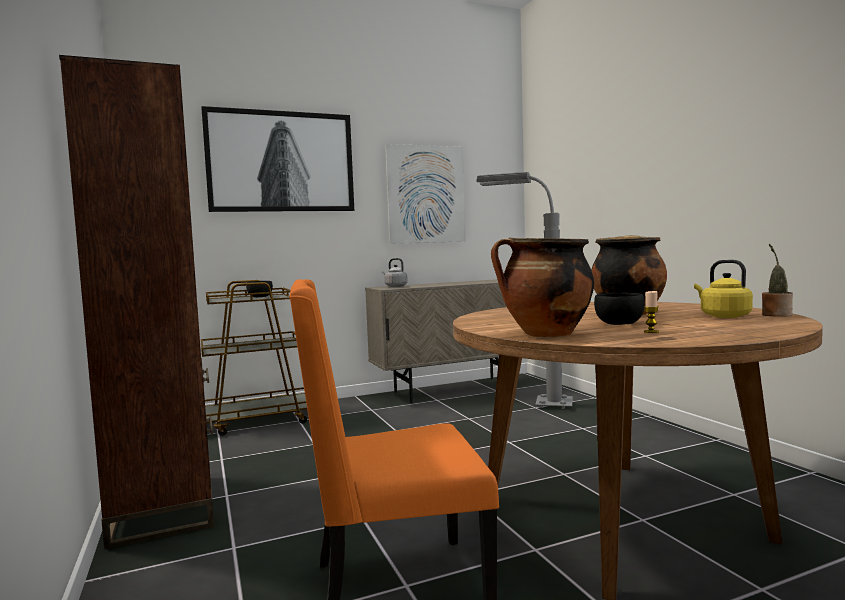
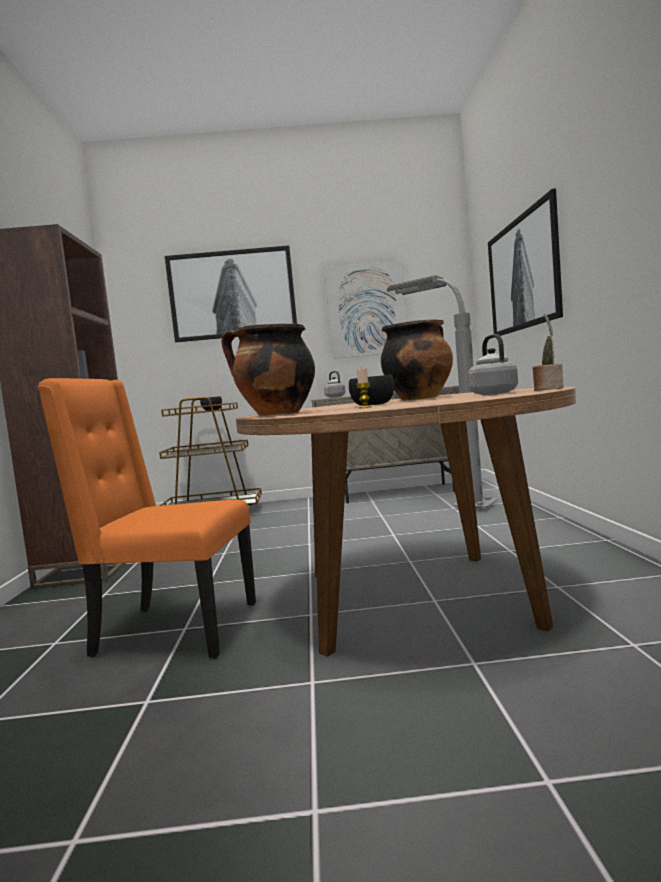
camera: 20 degrees right, 0 degrees up
(607, 181) = (522, 274): none -> picture
(723, 316) = (492, 394): yellow kettle -> grey kettle

